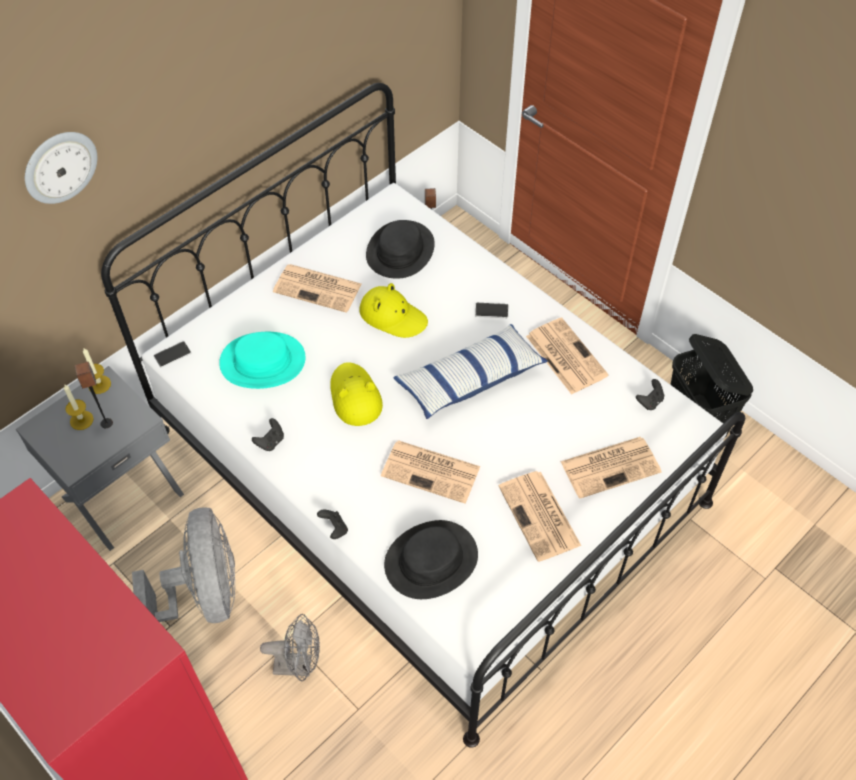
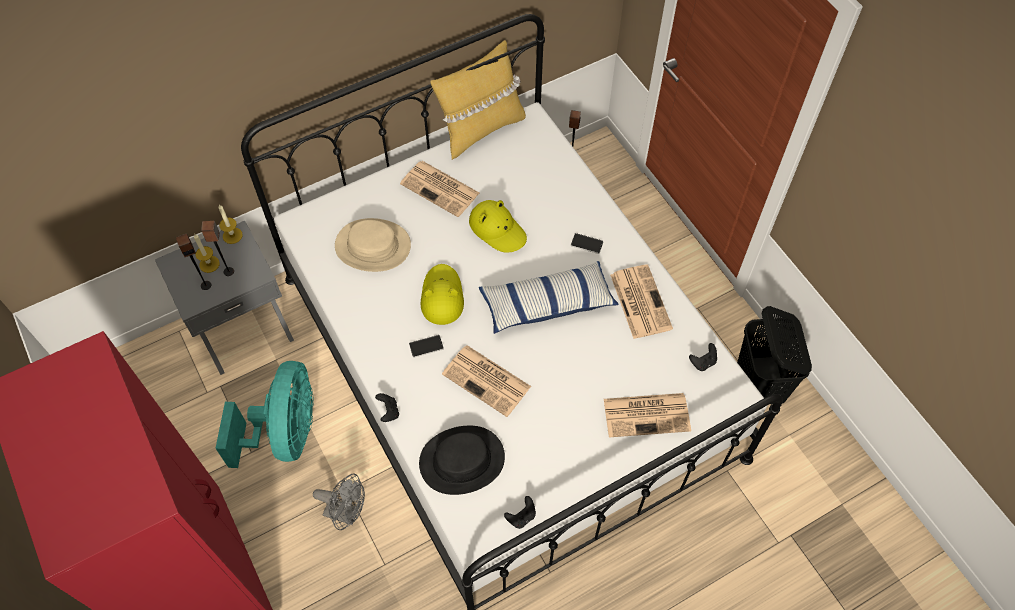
camera: 15 degrees right, 5 degrees up
(59, 166) = (209, 53): wall clock -> none
(84, 443) = (206, 285): none -> speaker
(172, 355) = (299, 223): phone -> phone (426, 346)
(204, 596) = (286, 433): grey fan -> turquoise fan
(262, 361) = (373, 246): turquoise hat -> beige hat
(270, 441) = (358, 320): black game controller -> black game controller (521, 517)
(342, 220) = (480, 129): none -> yellow pillow
(400, 250) = (523, 168): black hat -> none
(540, 517) = (569, 445): newspaper -> none

